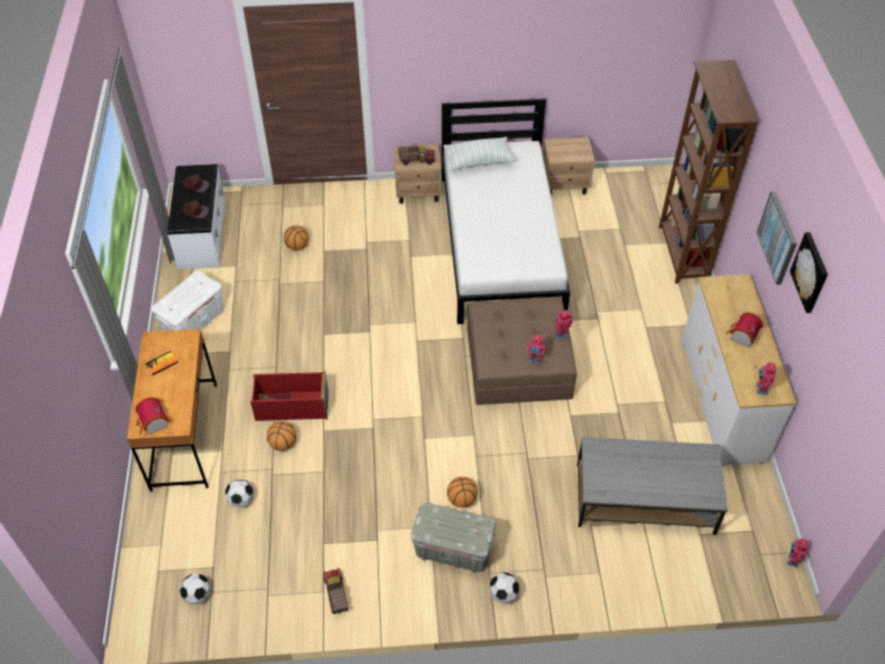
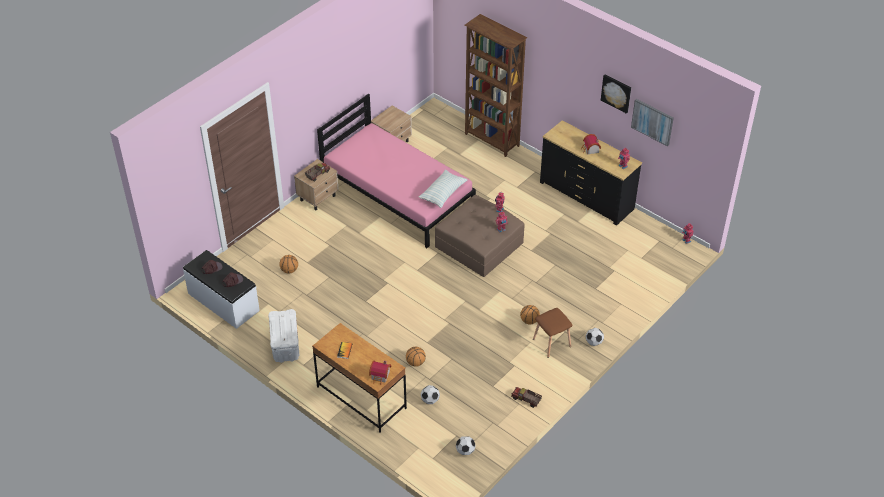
camera: 45 degrees left, 5 degrees down
(291, 406) = (396, 344): red storage box -> none
(452, 550) = (551, 343): grey storage box -> brown stool
(478, 161) = (354, 153): pillow -> pillow (443, 193)
(500, 244) = (397, 195): white bed -> pink bed
(645, 498) = (604, 260): grey coffee table -> none
(722, 399) = (586, 195): white dresser -> black dresser
(778, 237) = (577, 89): picture -> picture (652, 121)

